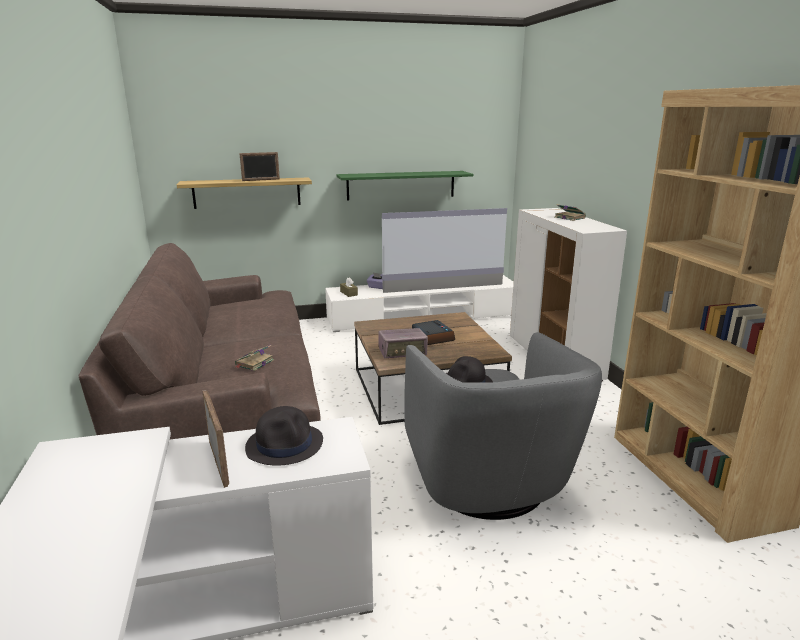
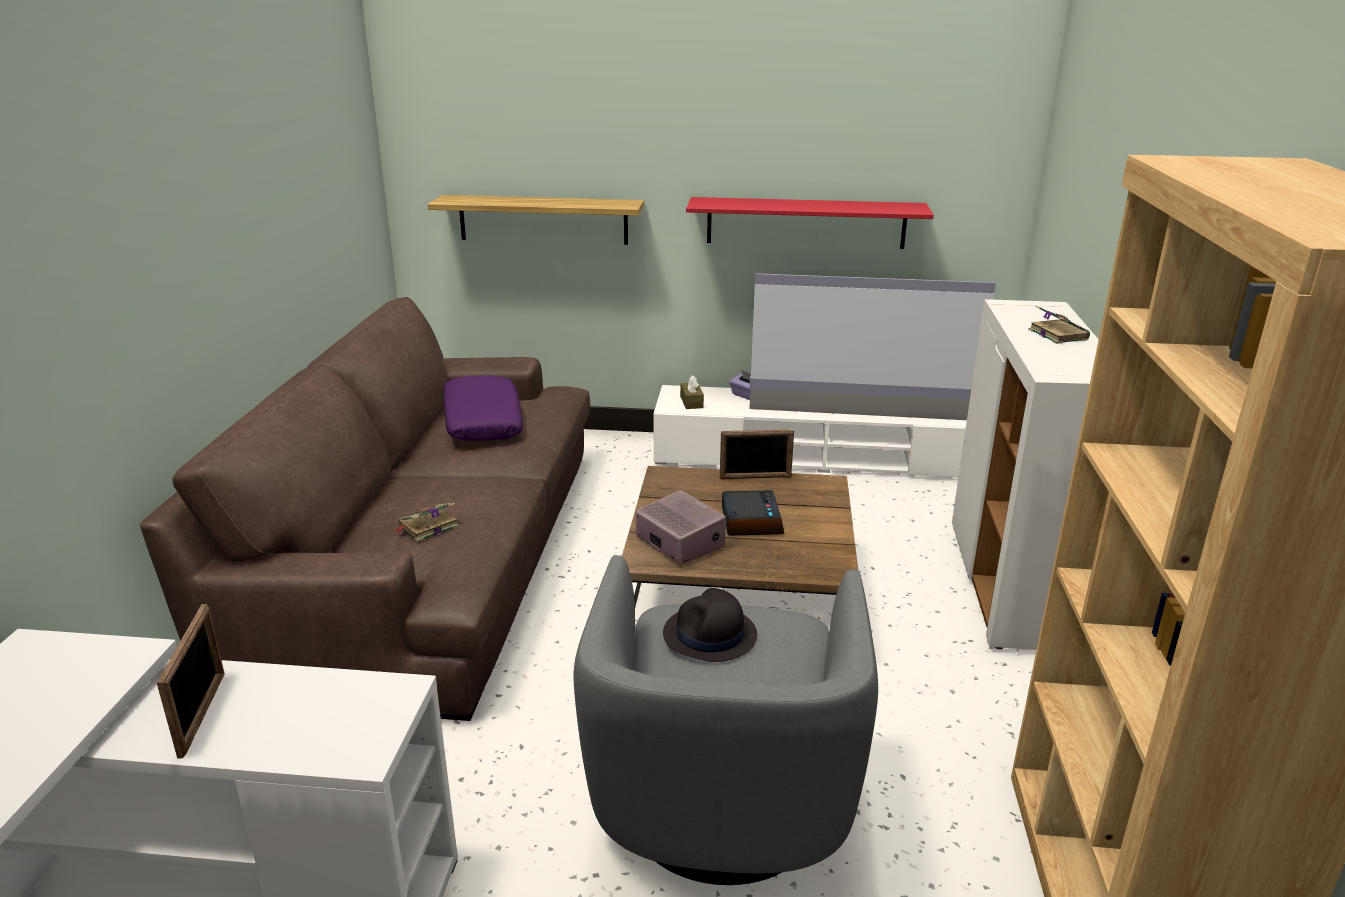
camera: 20 degrees right, 5 degrees up
(242, 310) = (482, 421): none -> purple pillow
(261, 180) = (560, 202): picture frame -> picture frame (755, 477)
(285, 444) = (306, 704): black hat -> none
(401, 185) = (806, 222): green shelf -> red shelf
(402, 352) = (680, 543): radio -> radio turned 135 degrees counterclockwise

